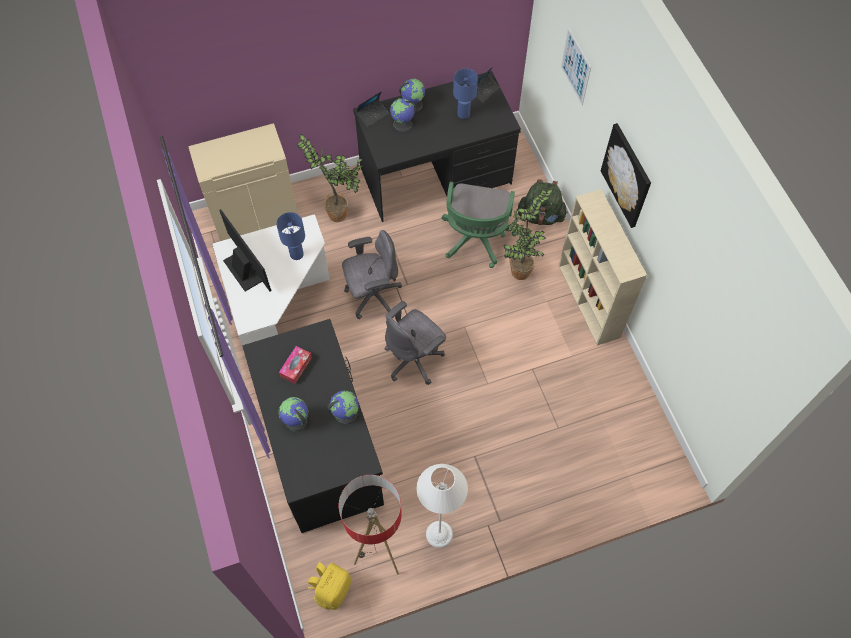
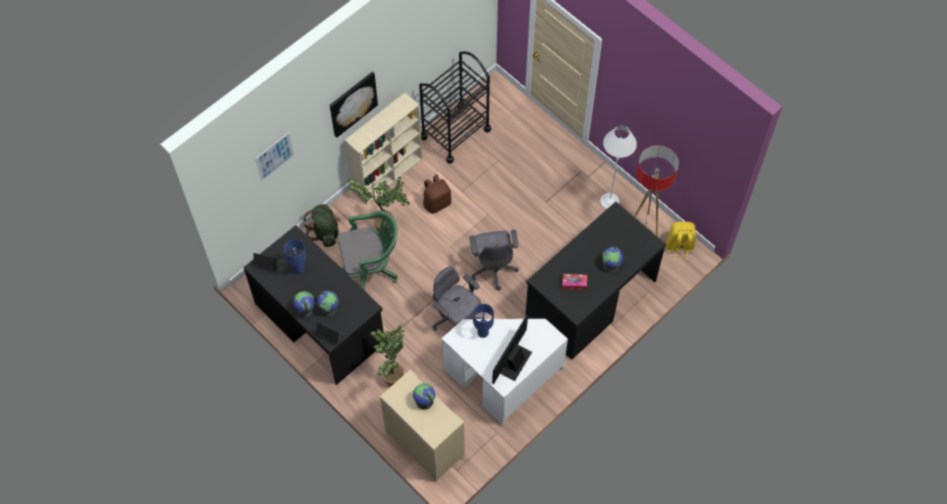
camera: 115 degrees left, 0 degrees up
(345, 413) = (589, 238): globe -> globe (424, 401)
(414, 359) = (493, 268): grey office chair -> grey office chair turned 60 degrees clockwise
(528, 336) = (437, 203): none -> brown backpack
(618, 396) = (455, 133): none -> black cart

